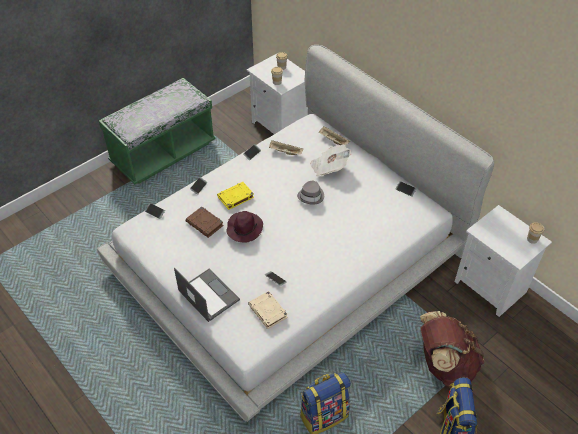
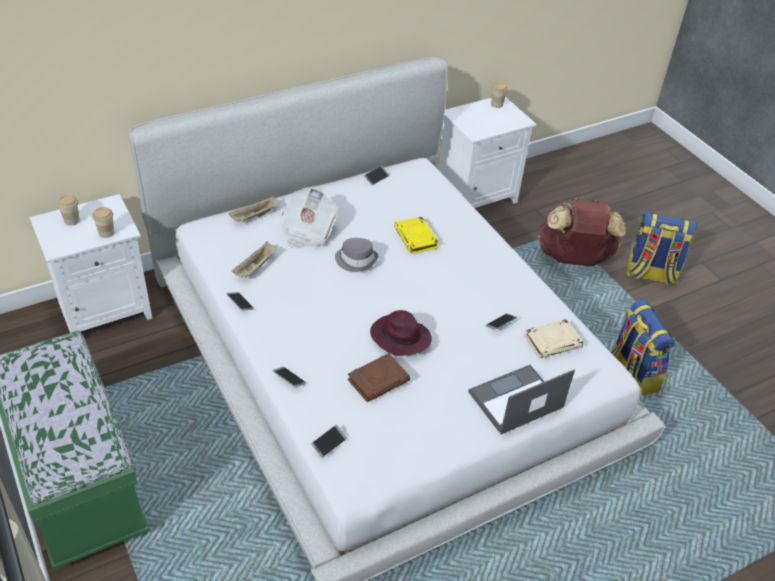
camera: 80 degrees left, 5 degrees down
(235, 197) = (330, 338): yellow book -> yellow book (416, 238)

